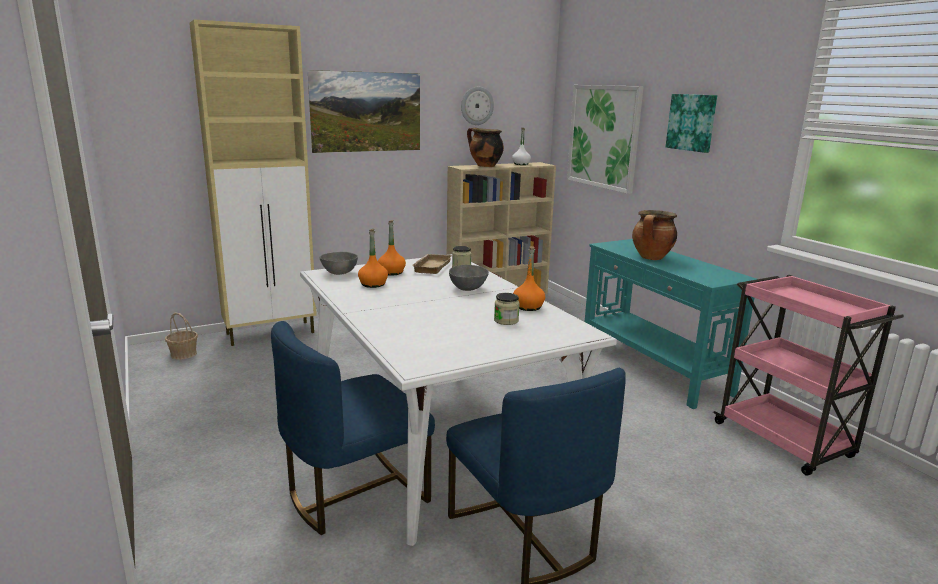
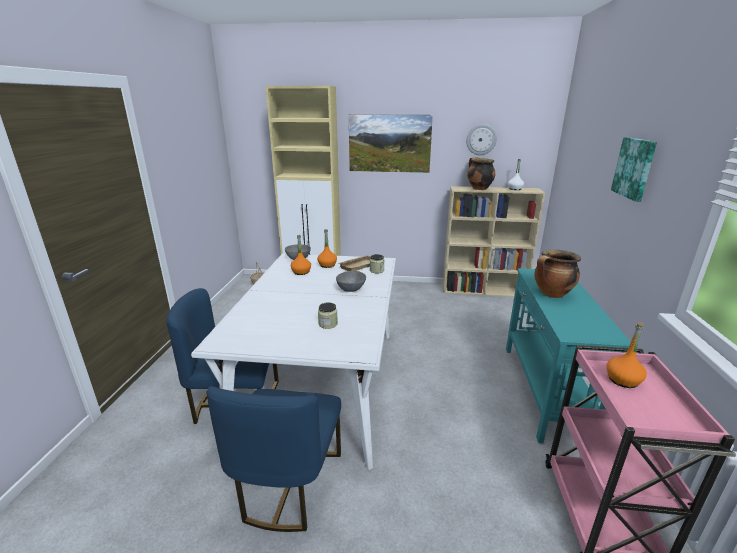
camera: 35 degrees right, 5 degrees up
(528, 307) = (363, 316): orange bottle -> orange bottle (623, 380)
(603, 137) = (580, 172): picture -> none

